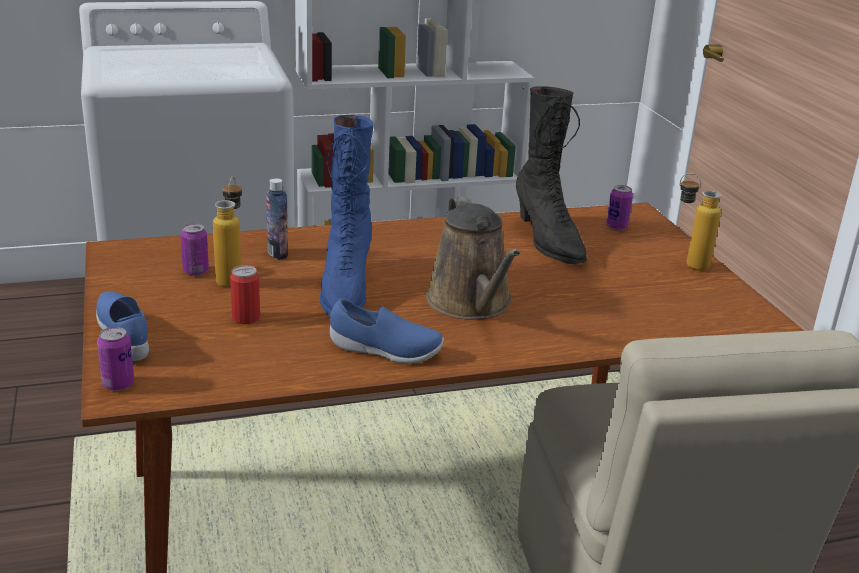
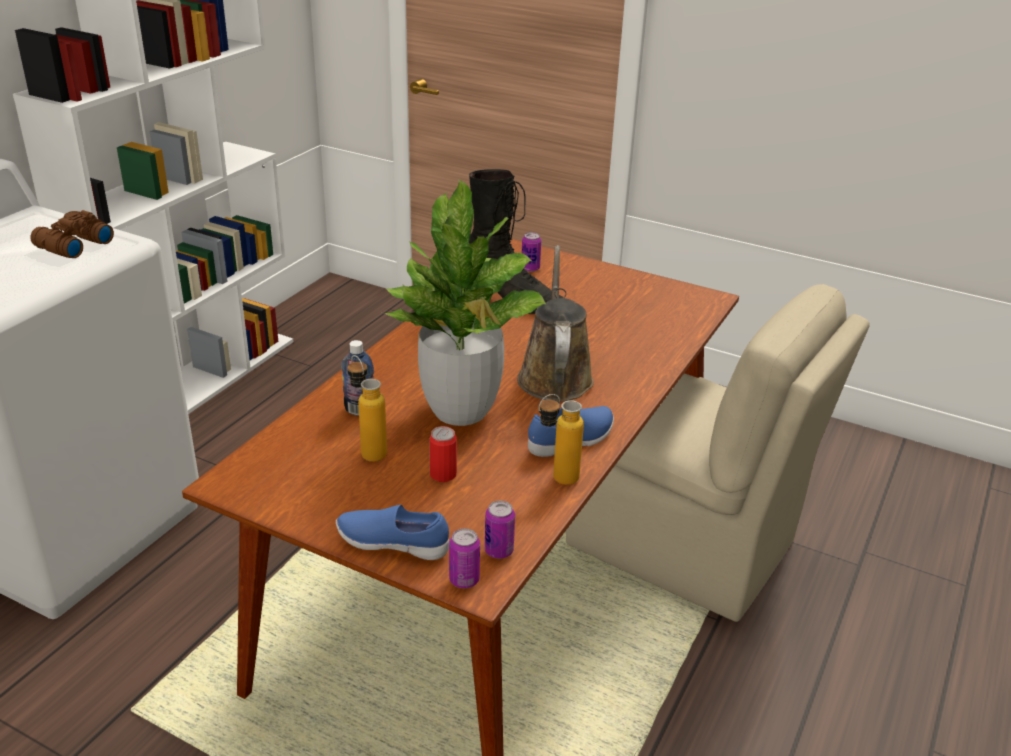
camera: 45 degrees left, 5 degrees up
(196, 271) = (331, 461): can -> can (499, 551)
(232, 67) = (72, 245): none -> brown binoculars
(345, 288) = (461, 411): blue boot -> potted plant
(471, 304) = (554, 376): brown watering can -> brown watering can turned 120 degrees counterclockwise
(687, 264) = (613, 277): bottle -> bottle (556, 481)

